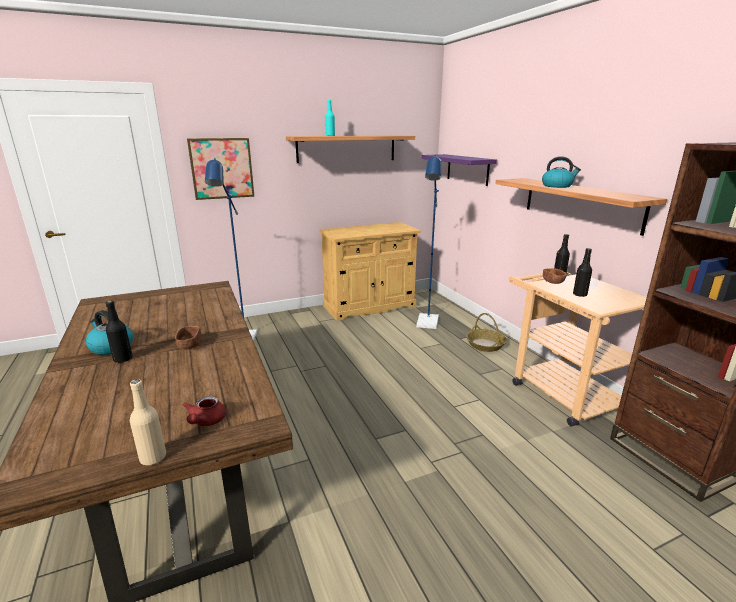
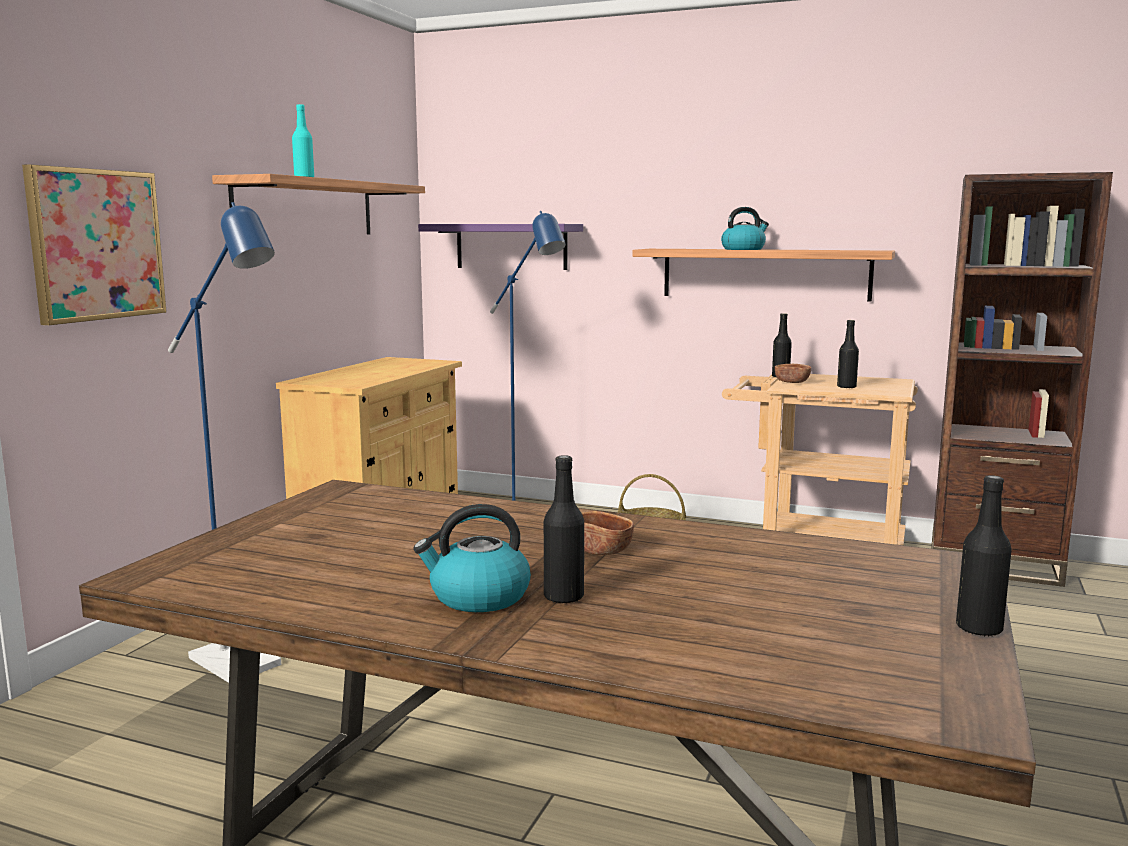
camera: 45 degrees left, 10 degrees down
(153, 458) = (979, 629): beige bottle -> black bottle
(206, 421) = (907, 586): red teapot -> none

